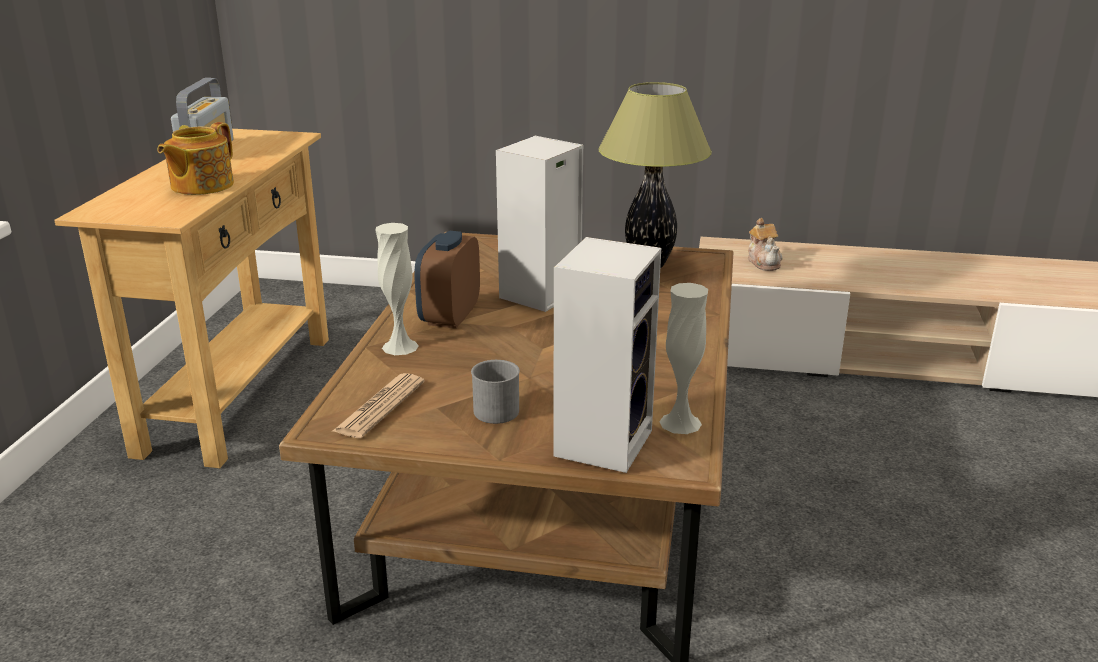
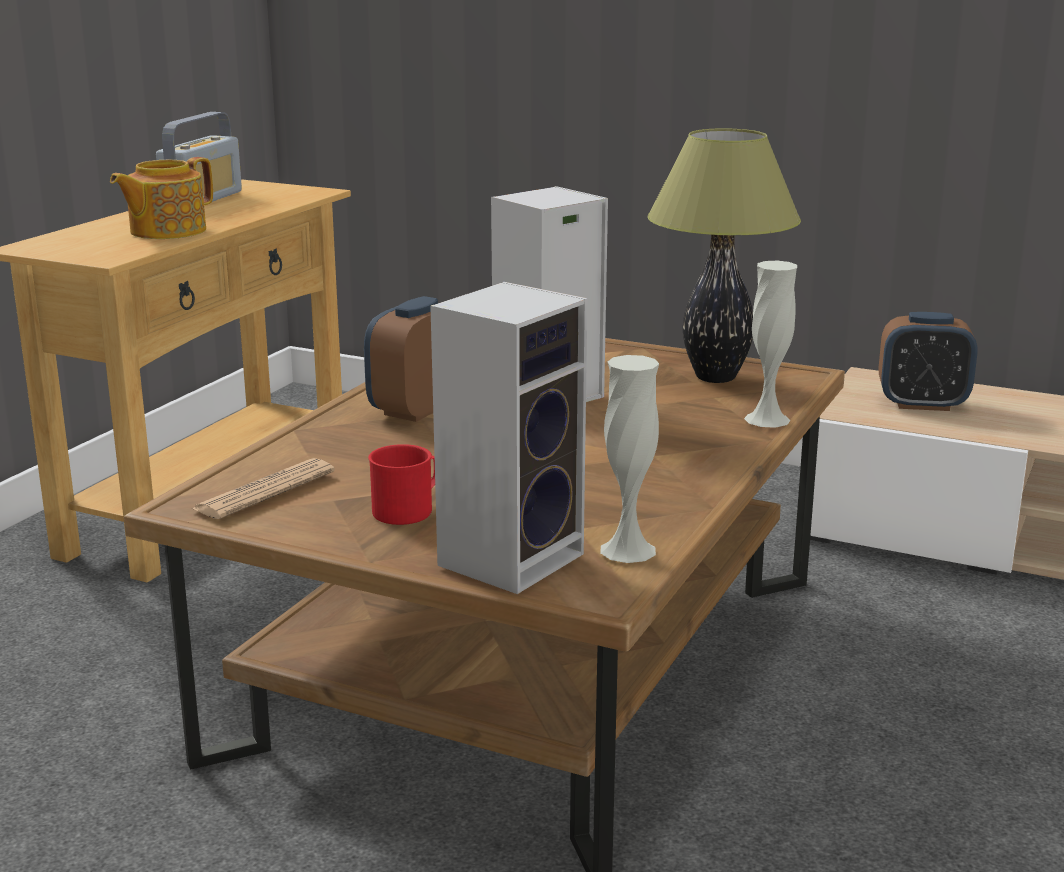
camera: 15 degrees right, 5 degrees down
(400, 346) = (334, 433): white vase -> white vase (767, 419)
(500, 408) = (409, 509): grey mug -> red mug
(764, 262) = (922, 404): teapot -> alarm clock

